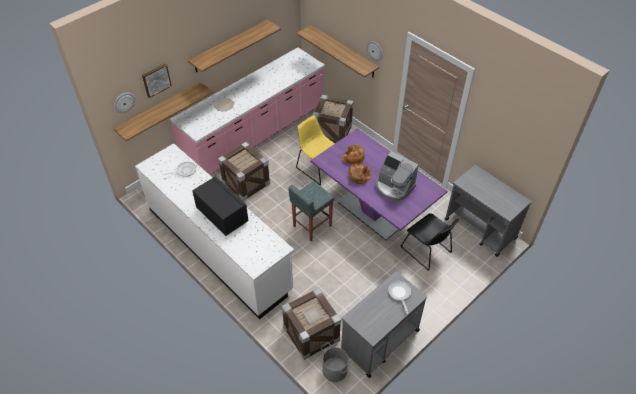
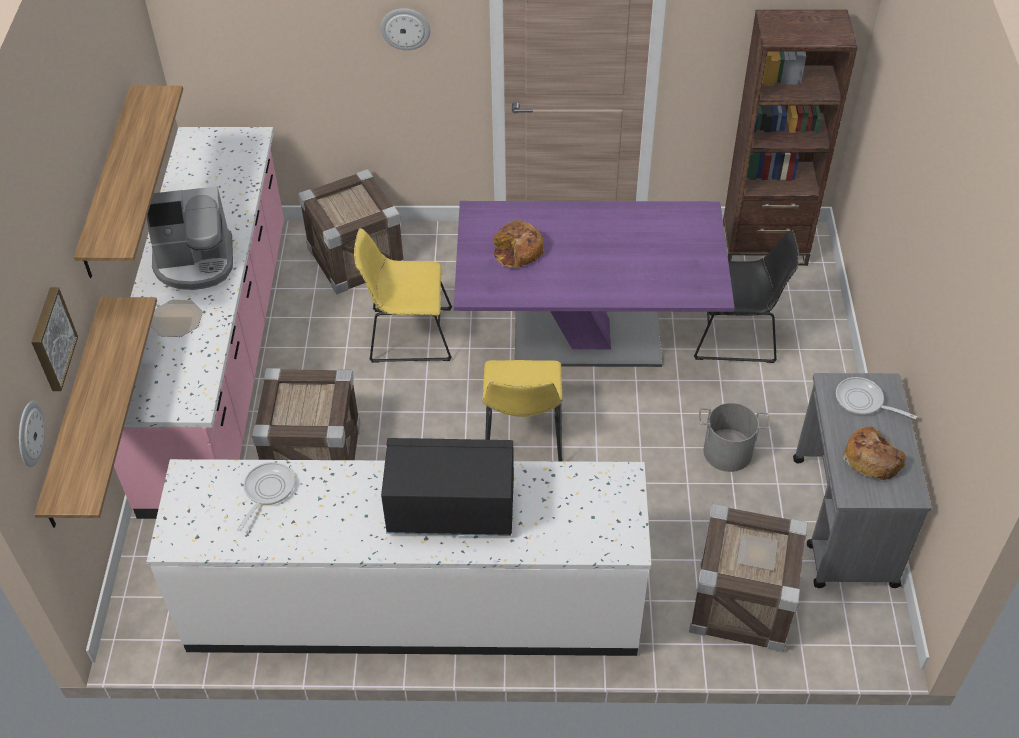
camera: 45 degrees left, 0 degrees up
(311, 226) = (523, 436): grey stool -> yellow chair
(335, 370) = (842, 622): grey bucket -> grey bucket (727, 451)
(343, 51) = (313, 73): shelf -> none
(359, 176) = (567, 273): bread -> bread (872, 458)
(394, 187) = (641, 252): coffee machine -> coffee machine (195, 263)
(480, 229) = (764, 246): grey cart -> brown bookcase

